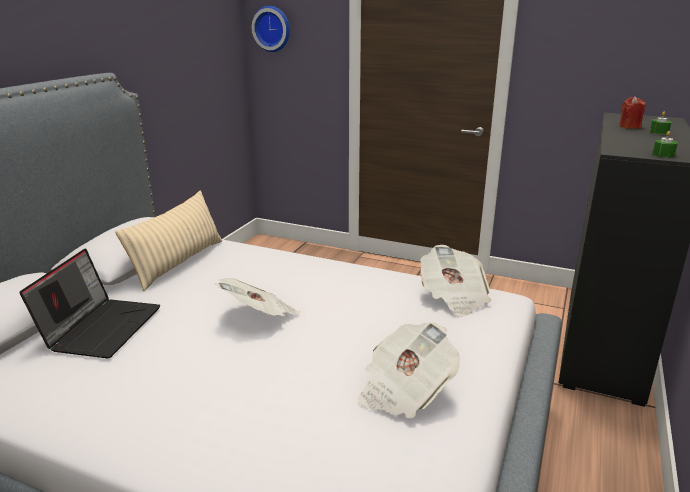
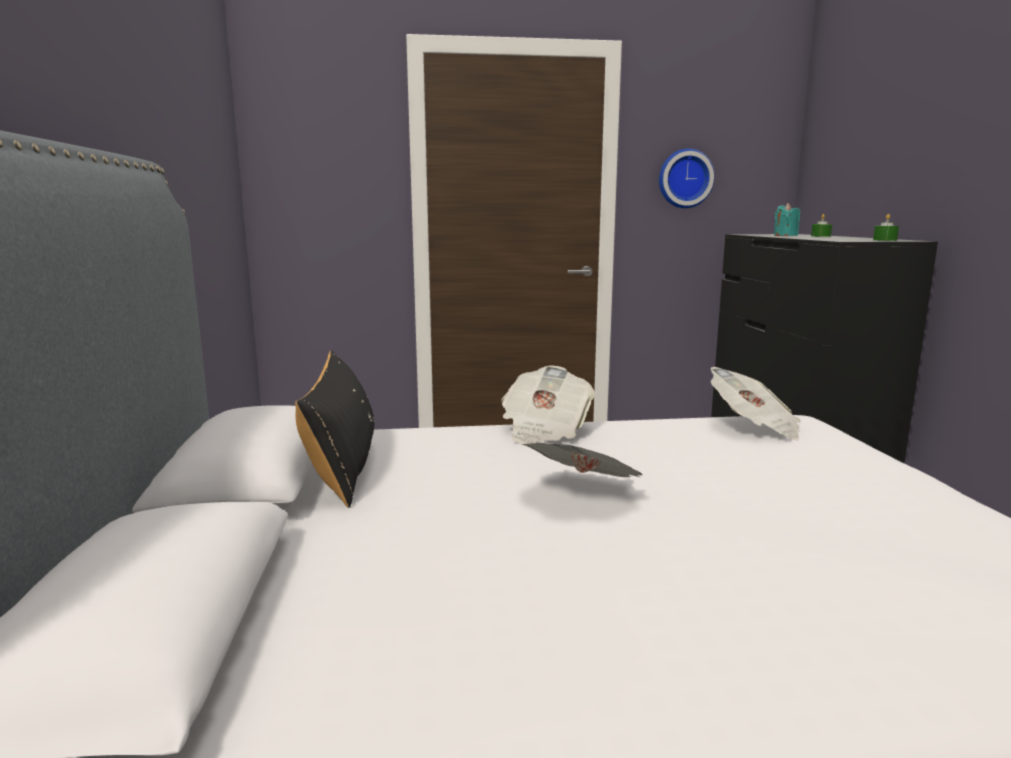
camera: 30 degrees left, 10 degrees down
(101, 327) = (360, 569): laptop -> none
(178, 262) = (343, 464): beige pillow -> black pillow
(272, 29) = (290, 153): wall clock -> wall clock (684, 178)
(404, 390) = (898, 515): newspaper -> newspaper (544, 430)
(629, 126) = (785, 235): red candle -> turquoise candle

